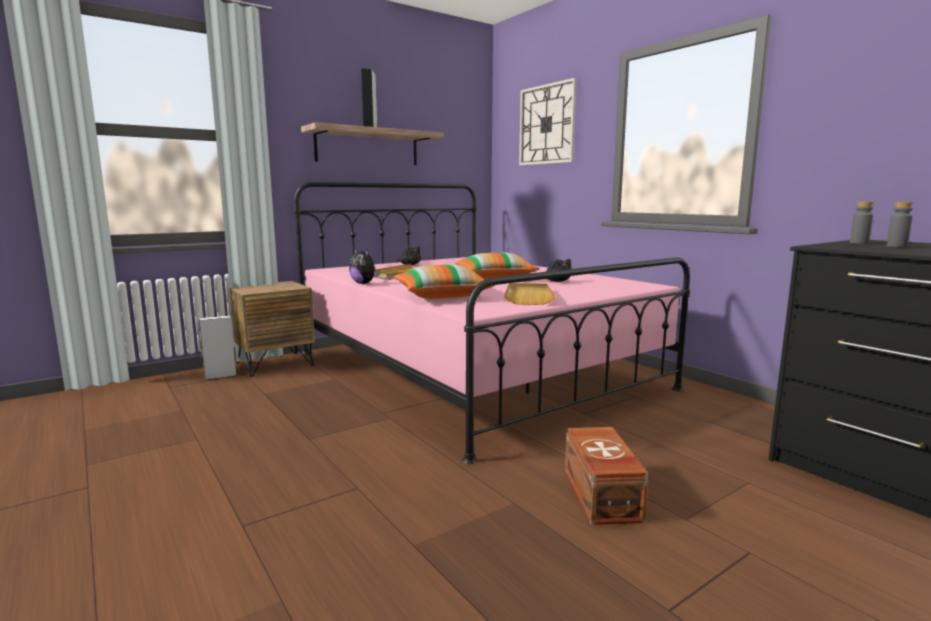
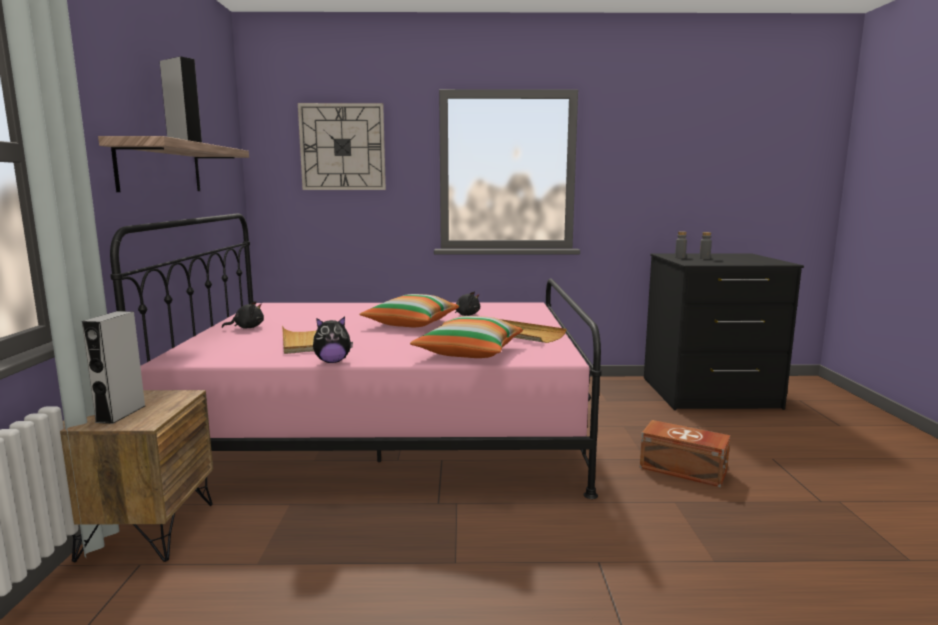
camera: 55 degrees left, 0 degrees up
(220, 376) = (109, 588): grey speaker -> grey speaker (121, 414)

